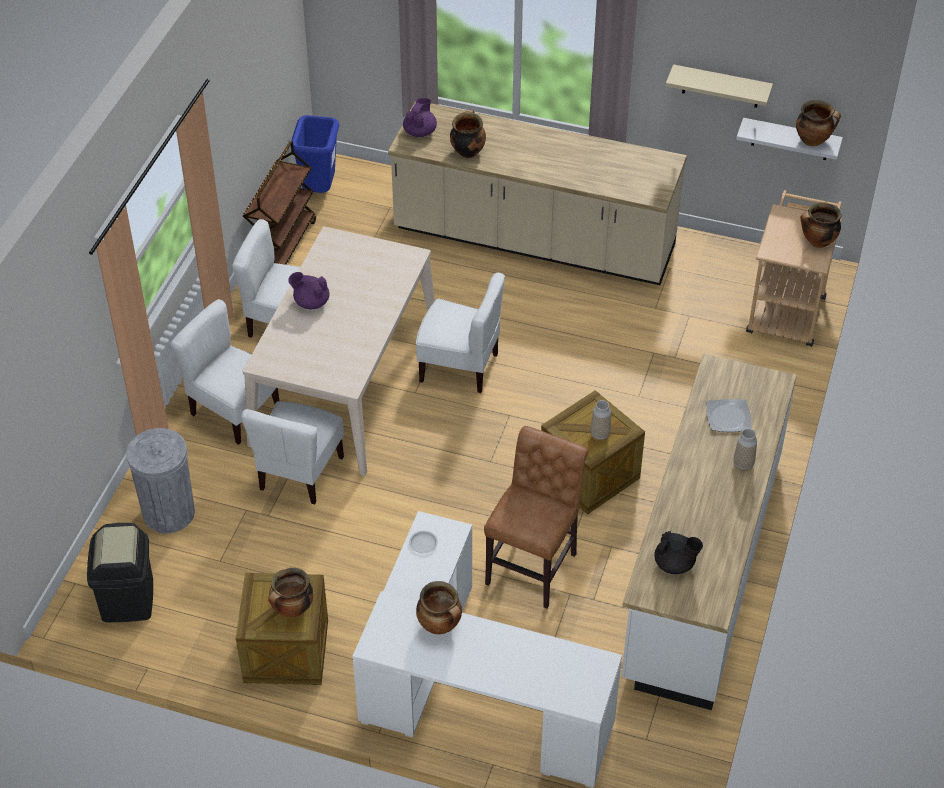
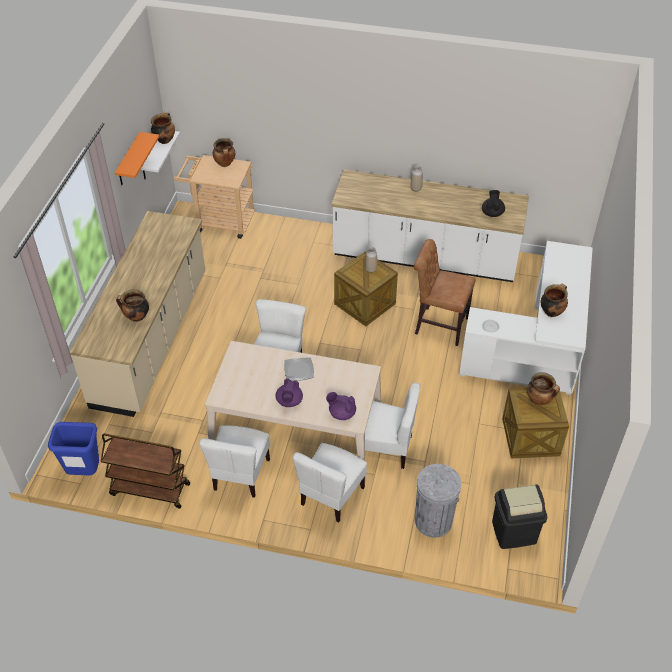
camera: 95 degrees left, 0 degrees up
(420, 131) = (110, 345): purple teapot -> purple teapot (341, 413)
(721, 86) = (129, 160): beige shelf -> orange shelf
(728, 417) = (381, 194): plate -> plate (299, 370)

